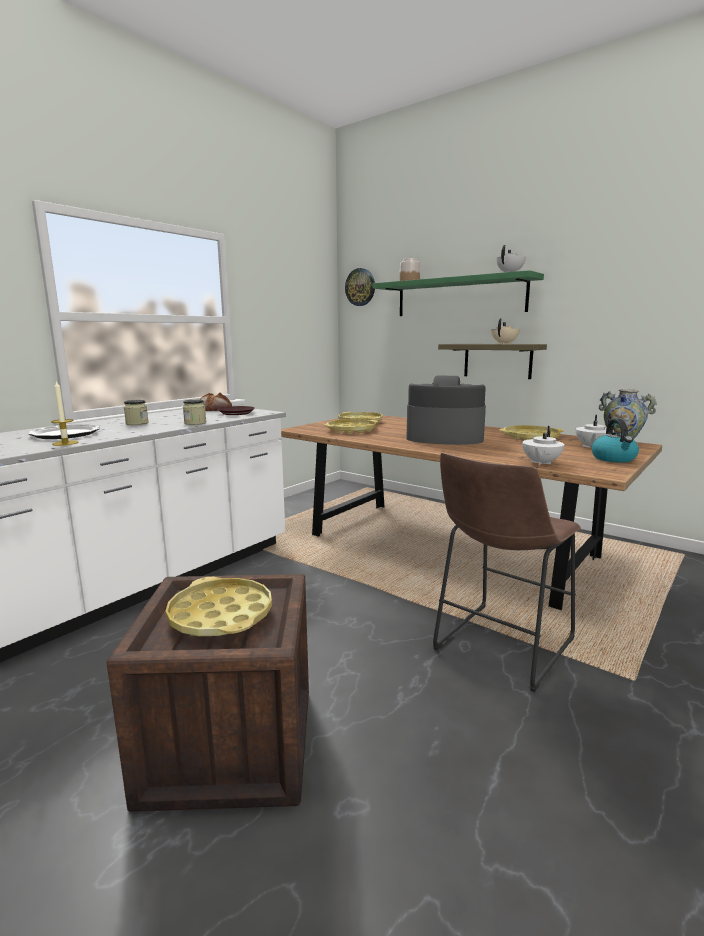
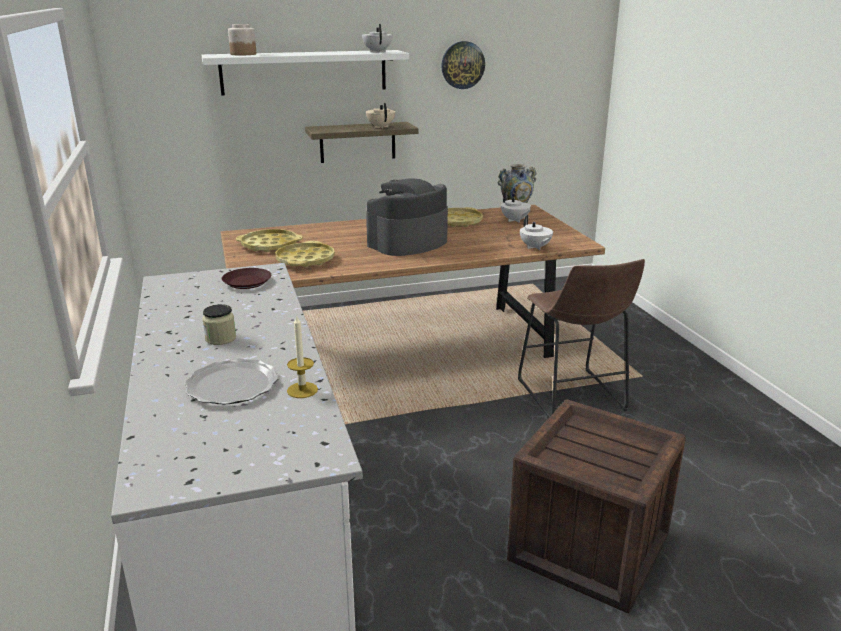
camera: 55 degrees left, 10 degrees up
(195, 423) = (280, 311): jar -> none
(214, 408) = (181, 285): bread -> none
(220, 615) = (600, 449): yellow tray -> none
(360, 287) = (146, 54): wall clock -> wall clock (462, 65)
(459, 297) = (304, 72): green shelf -> white shelf
(614, 459) = (552, 228): kettle -> none

